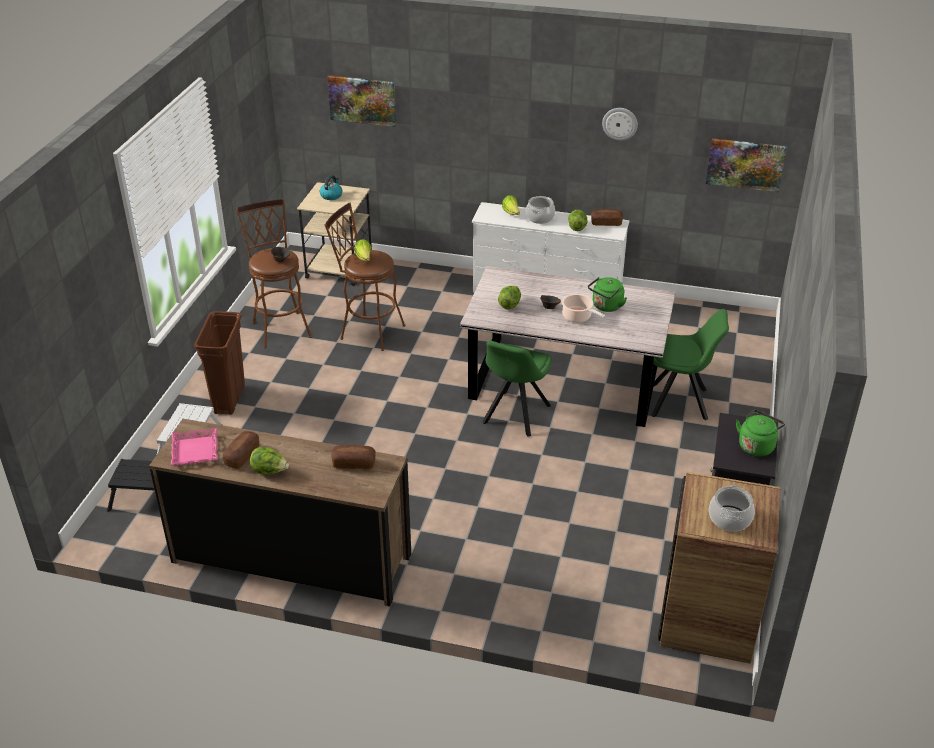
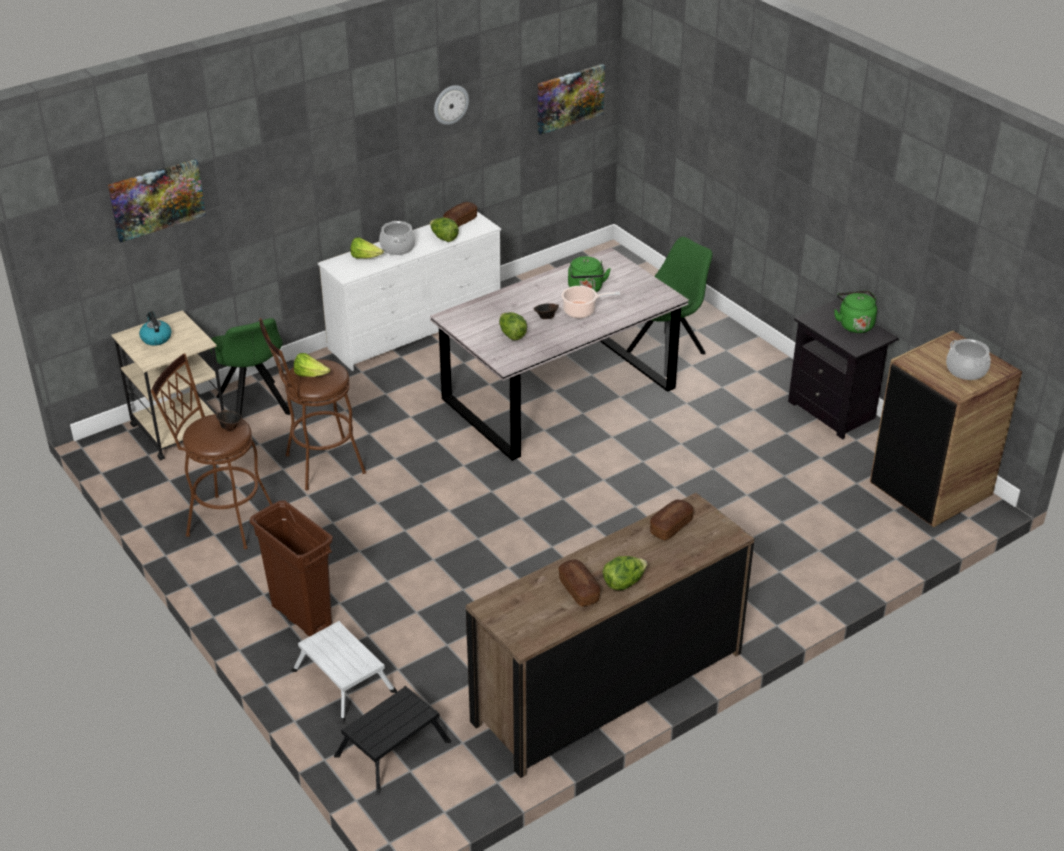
camera: 50 degrees left, 0 degrees up
(194, 450) = (532, 618): pink tray -> none
(515, 414) = (570, 445): green chair -> green chair (254, 405)

